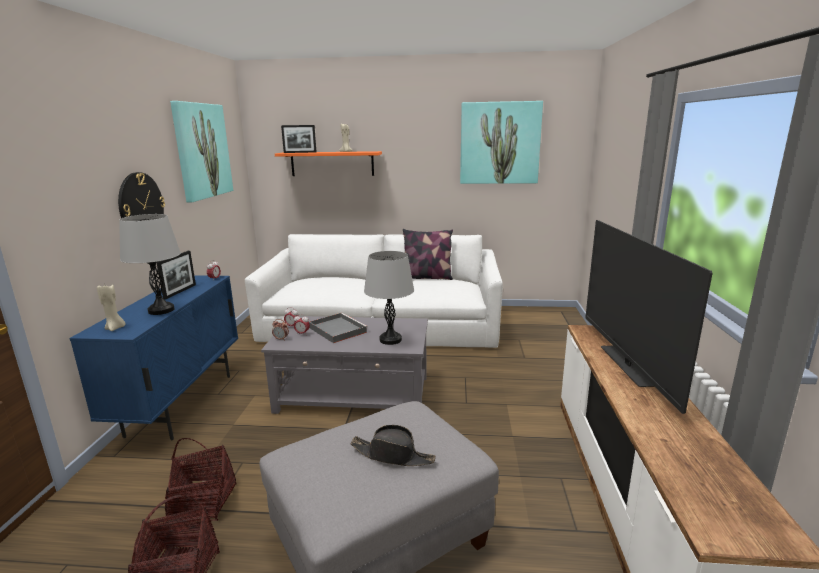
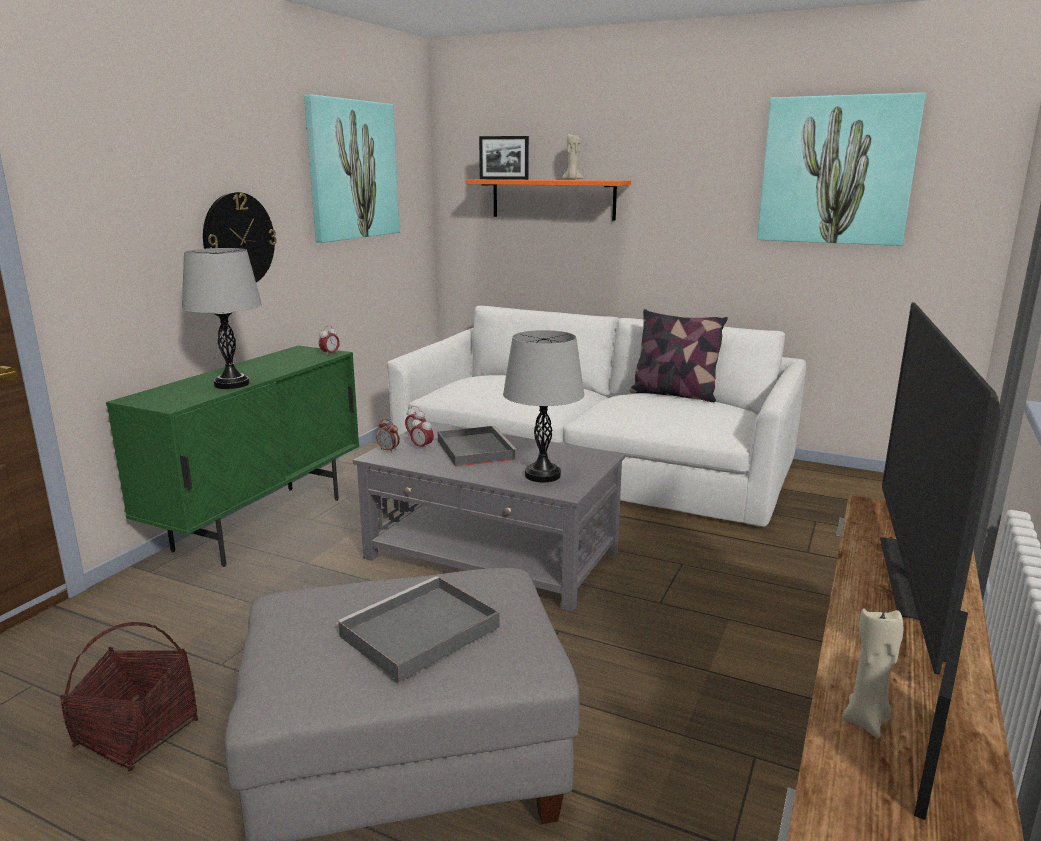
camera: 20 degrees right, 0 degrees up
(115, 328) = (162, 398): beige candle -> beige candle (866, 720)
(180, 291) = (274, 364): picture frame -> picture frame (931, 763)
(182, 404) = (261, 523): blue cabinet -> green cabinet
(203, 502) = (215, 652): basket -> none
(393, 455) = (418, 633): black hat -> grey tray

